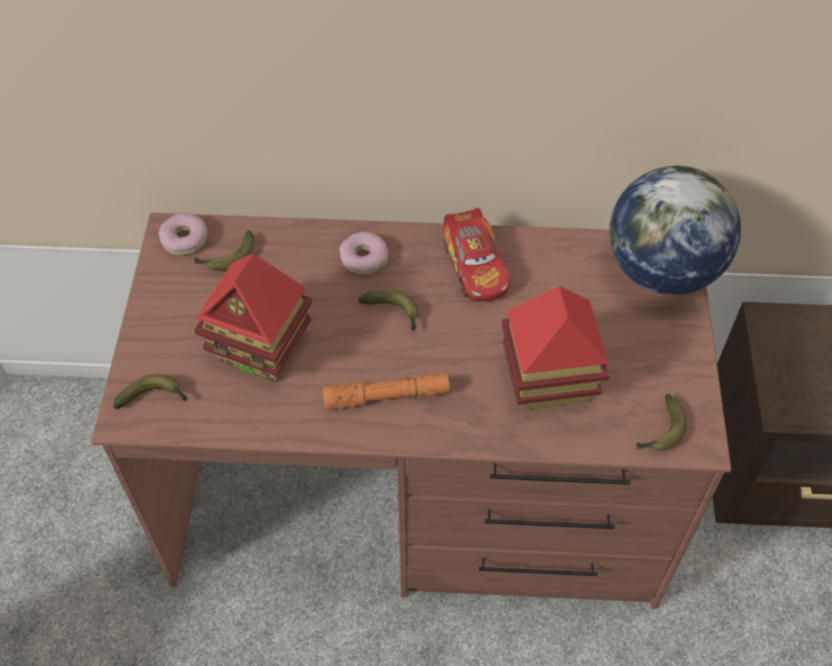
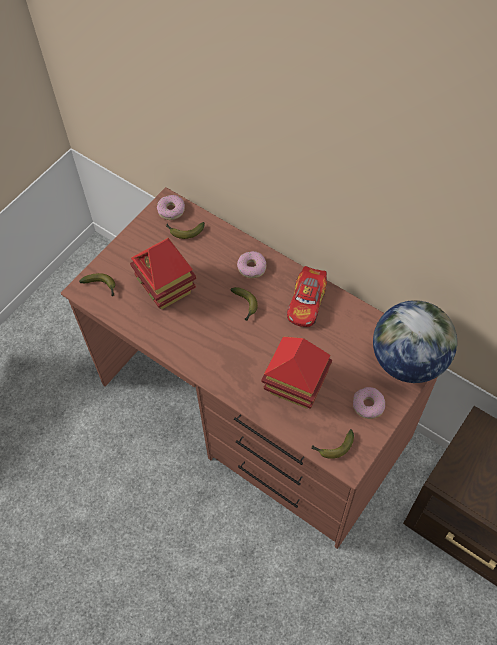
camera: 35 degrees right, 5 degrees up
(387, 397) = (208, 348): orange flashlight -> none
(659, 353) = (368, 405): none -> donut

